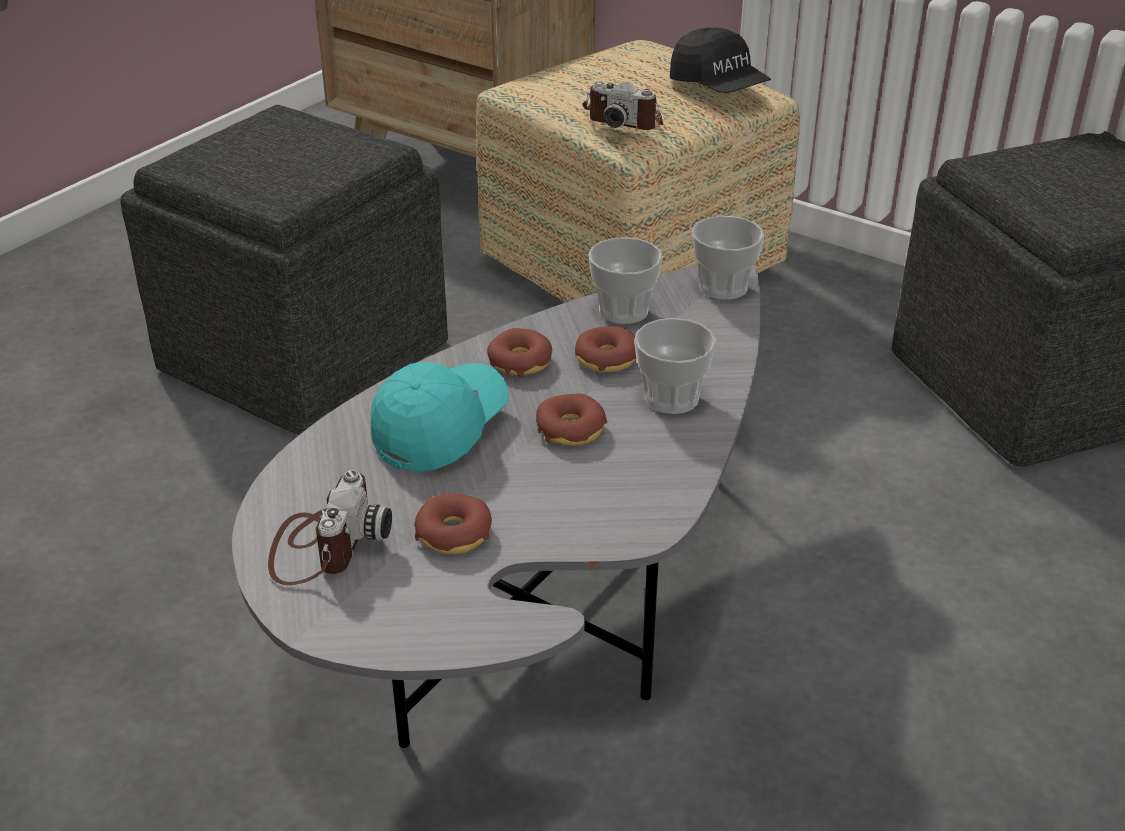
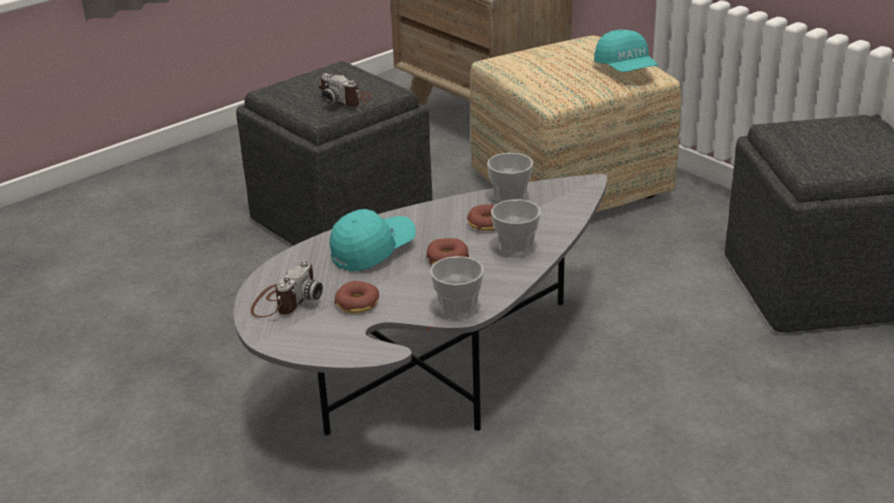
camera: 15 degrees right, 5 degrees down
(520, 361) = (434, 220): donut -> none
(625, 120) = (553, 84): camera -> camera (345, 99)
(718, 87) = (625, 68): black cap -> turquoise cap
(723, 287) = (579, 191): cup -> cup (458, 309)

